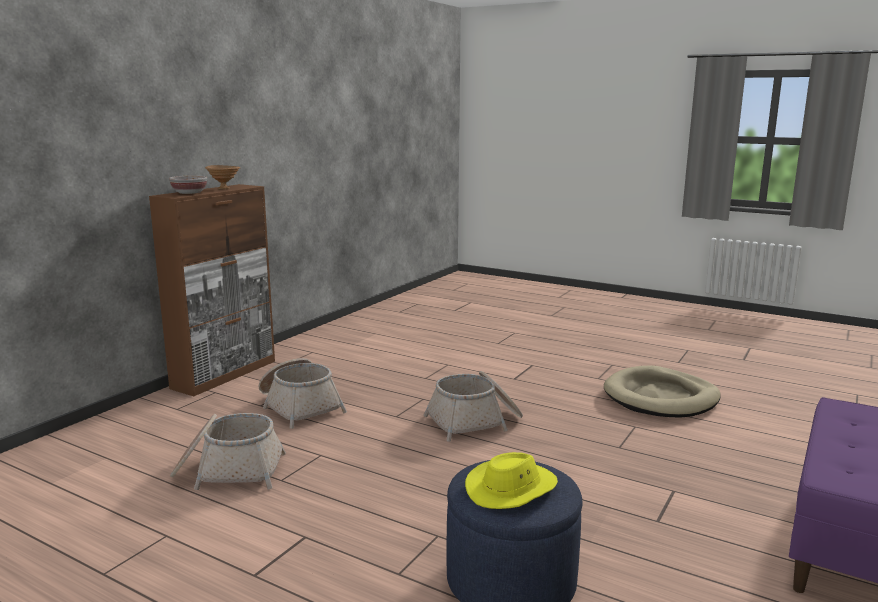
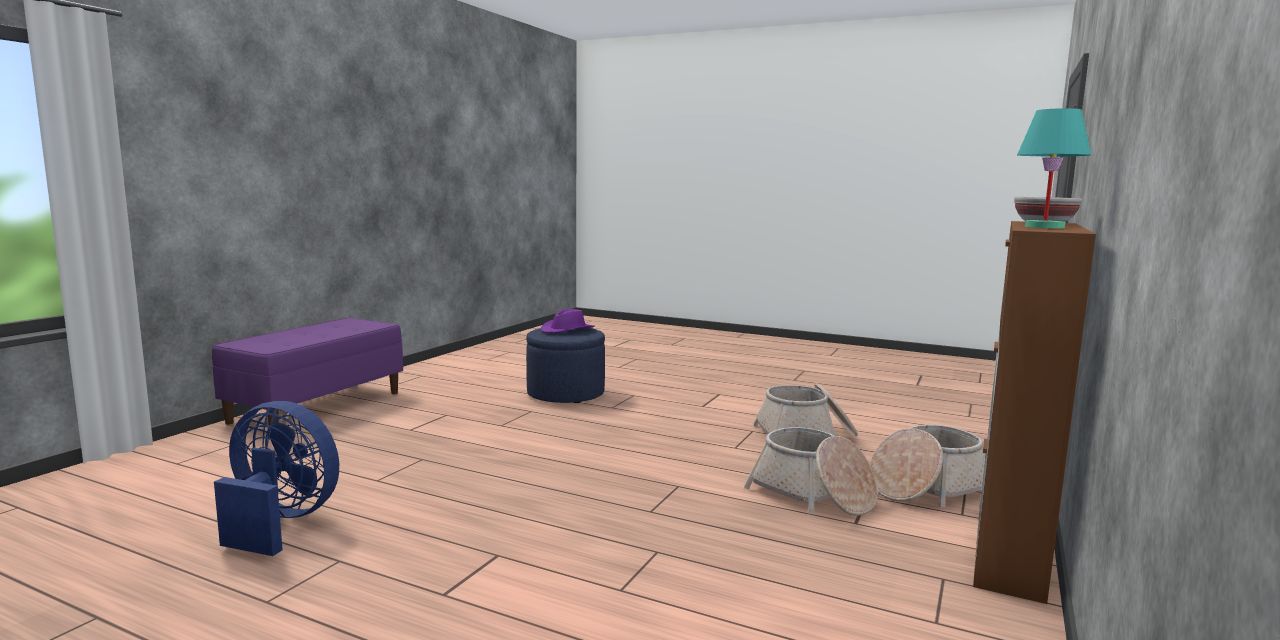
camera: 175 degrees right, 5 degrees down
(224, 188) = (1045, 227): brown bowl -> turquoise table lamp
(475, 422) = (576, 481): basket -> basket (926, 488)
(511, 488) = (567, 330): yellow hat -> purple hat
(661, 397) = (279, 523): beige dog bed -> blue fan

